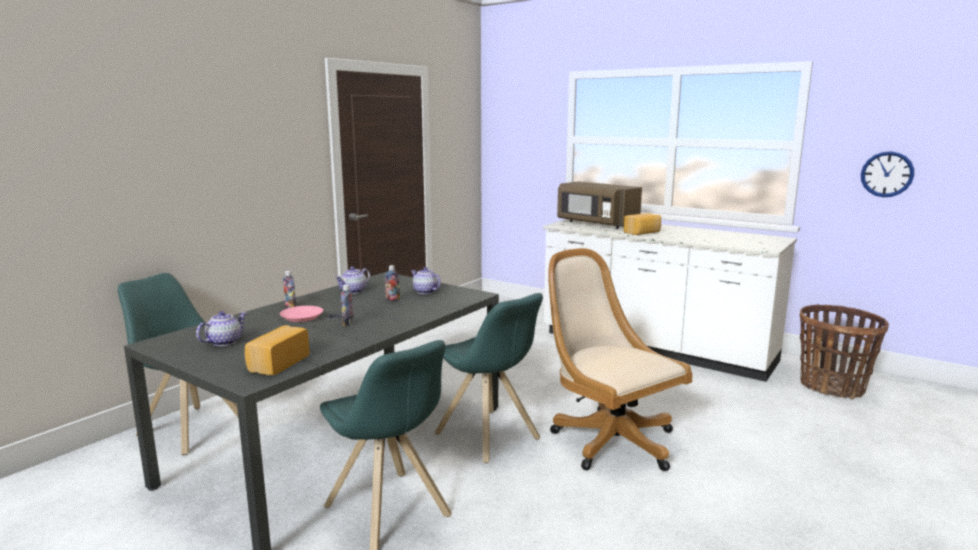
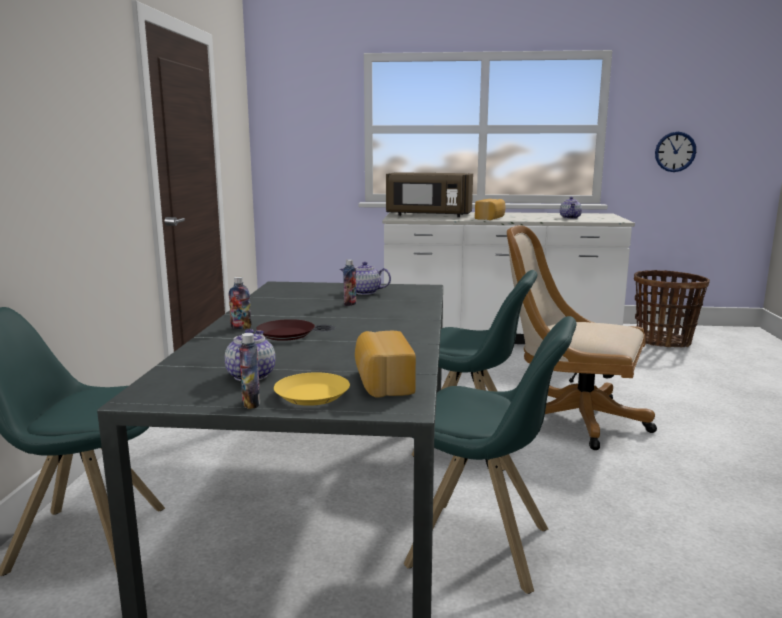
camera: 30 degrees left, 0 degrees up
(225, 362) = (311, 395): none -> yellow plate
(302, 317) = (286, 334): pink plate -> brown plate
(348, 324) = (359, 331): bottle -> bottle (251, 403)
(353, 291) = (280, 302): teapot -> teapot (570, 218)

